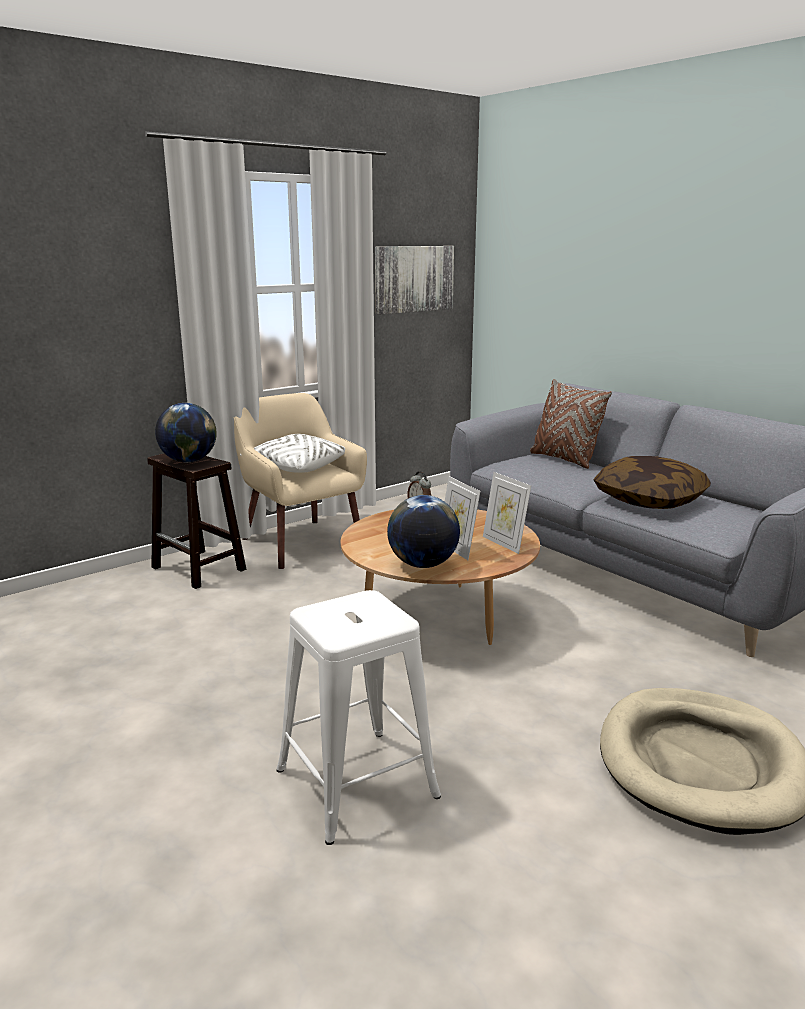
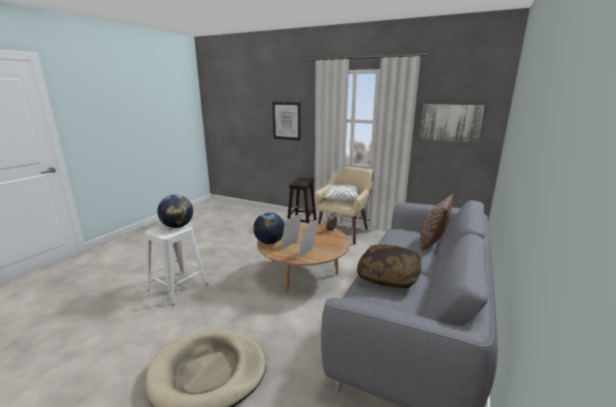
camera: 65 degrees right, 0 degrees up
(72, 307) = (286, 121): none -> picture
(189, 461) = (300, 182): globe -> globe (177, 226)

